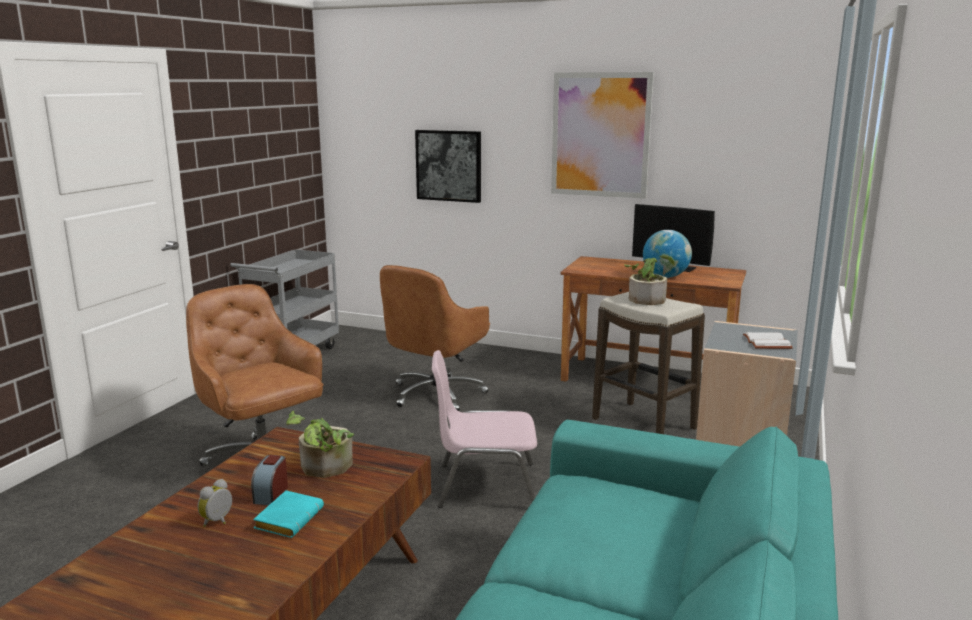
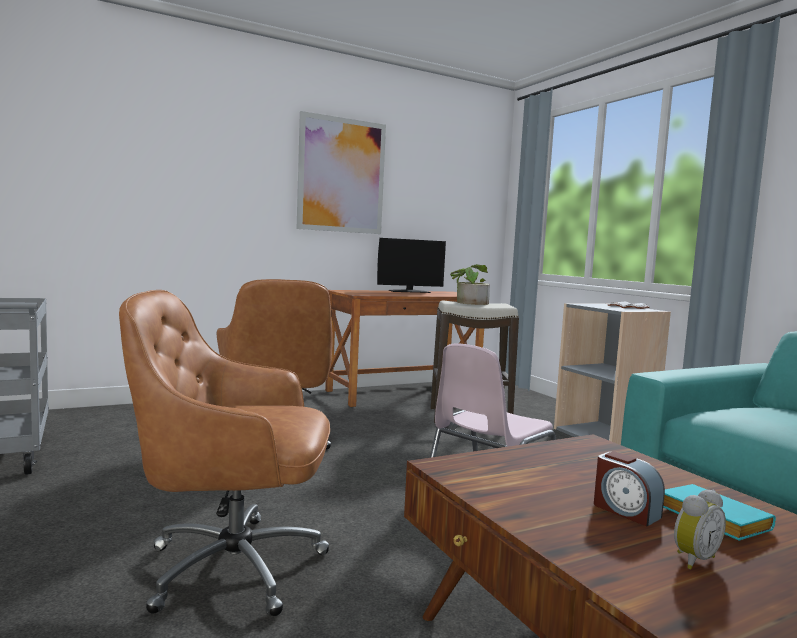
camera: 50 degrees left, 10 degrees down
(218, 522) = (692, 559): alarm clock -> alarm clock turned 105 degrees counterclockwise
(323, 469) = (576, 472): potted plant -> none
(449, 165) = (178, 196): picture -> none
(665, 276) = (429, 294): globe -> none

